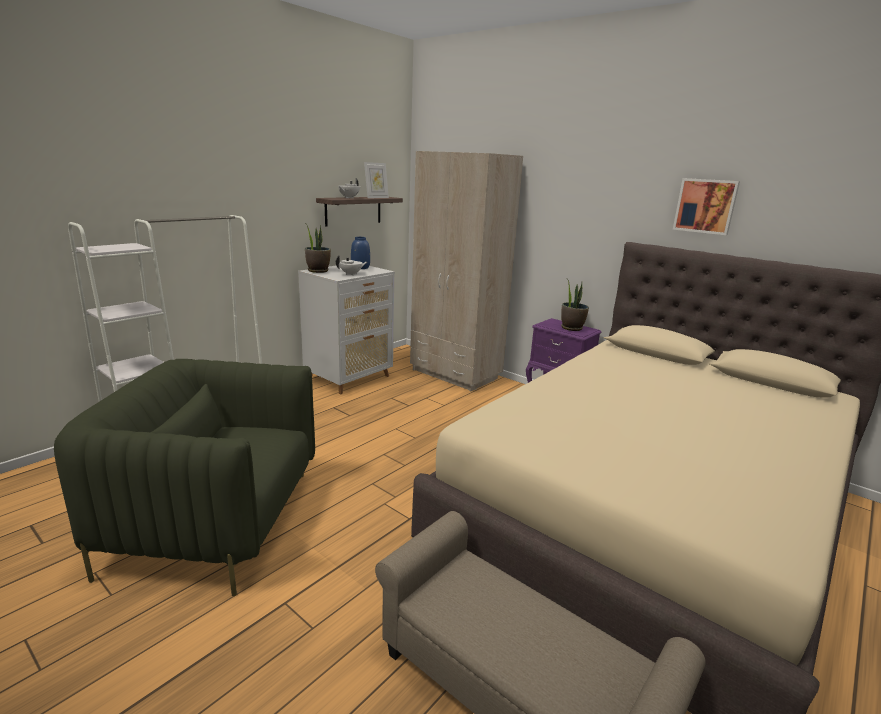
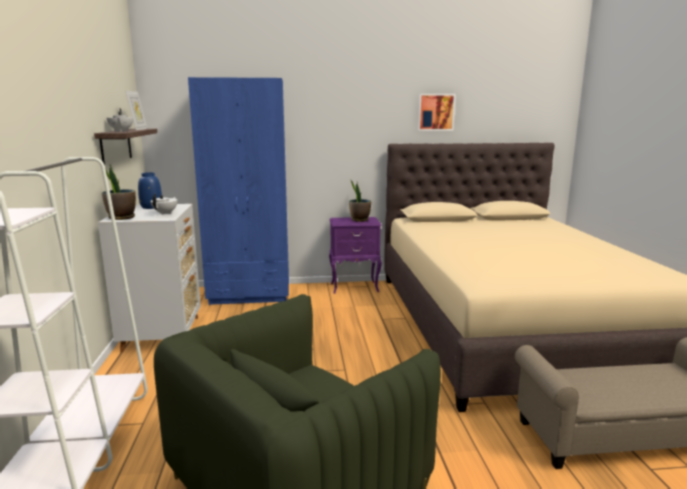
camera: 45 degrees left, 5 degrees down
(456, 374) = (250, 295): beige wardrobe -> blue wardrobe

